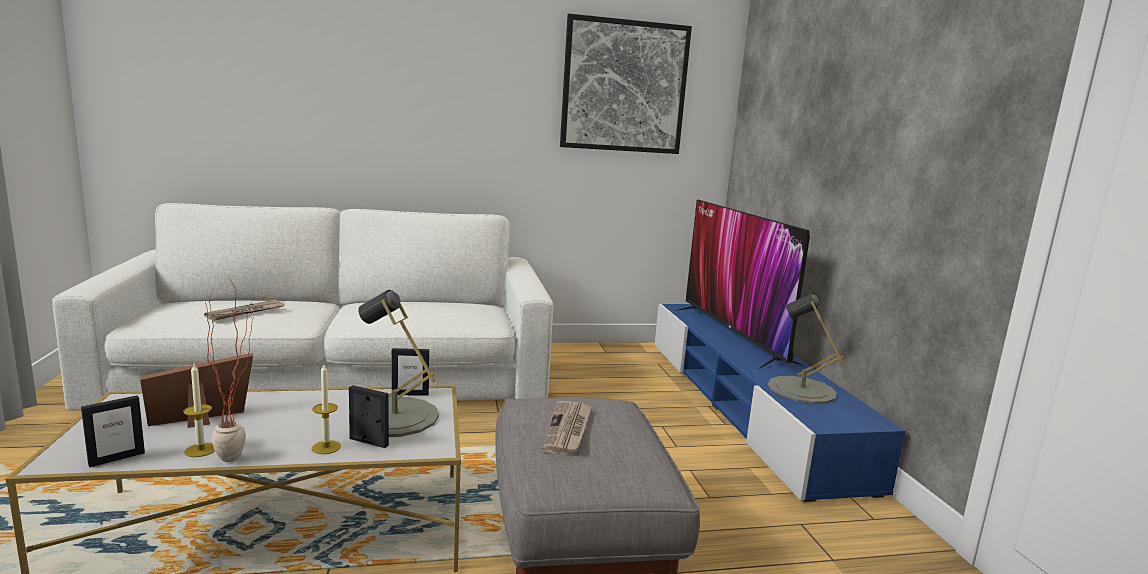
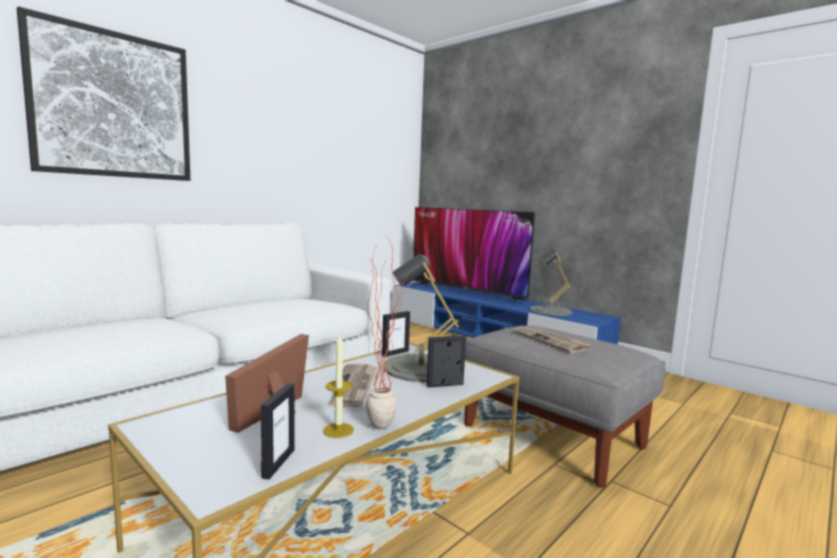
camera: 35 degrees left, 5 degrees down
(245, 312) = (117, 331): newspaper -> newspaper (355, 387)
(326, 447) = (426, 396): candle -> none
(624, 87) = (359, 125): picture -> picture (113, 105)

